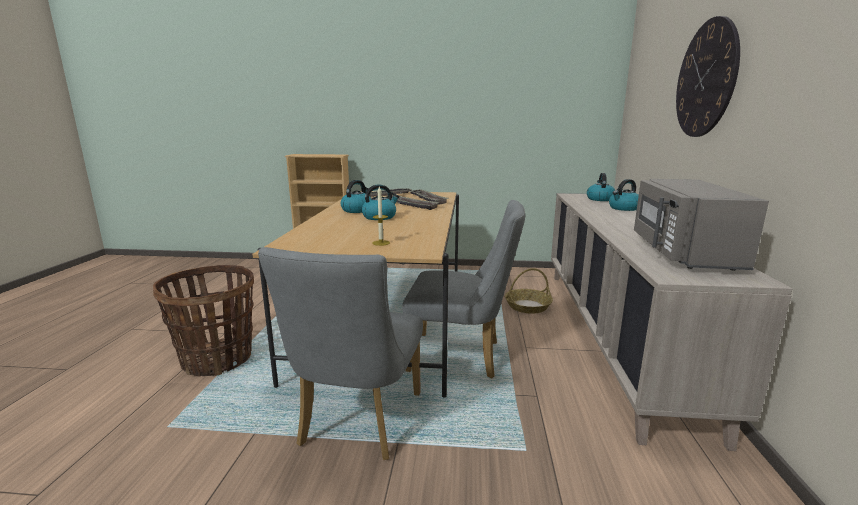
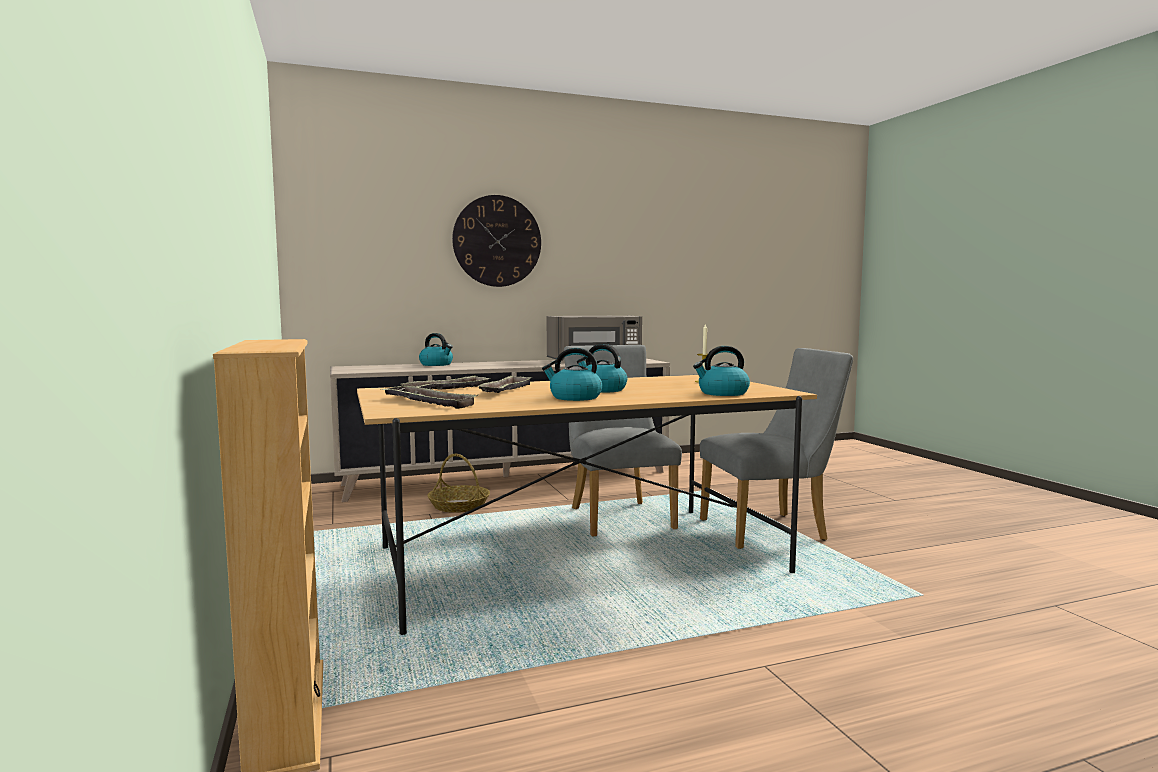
camera: 115 degrees left, 10 degrees down
(217, 359) = (817, 630): basket -> none
(600, 199) = (378, 367): kettle -> kettle (722, 393)

